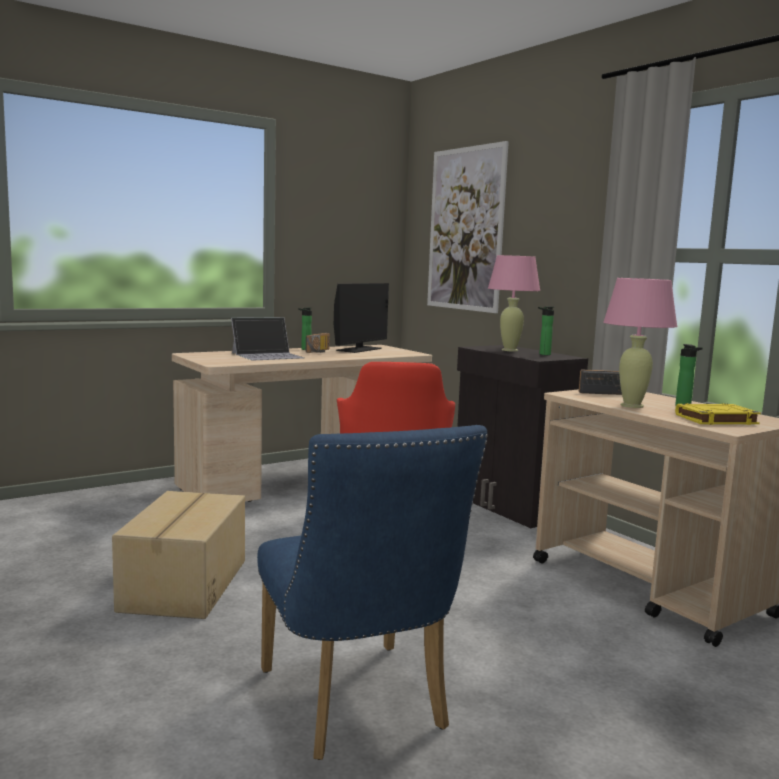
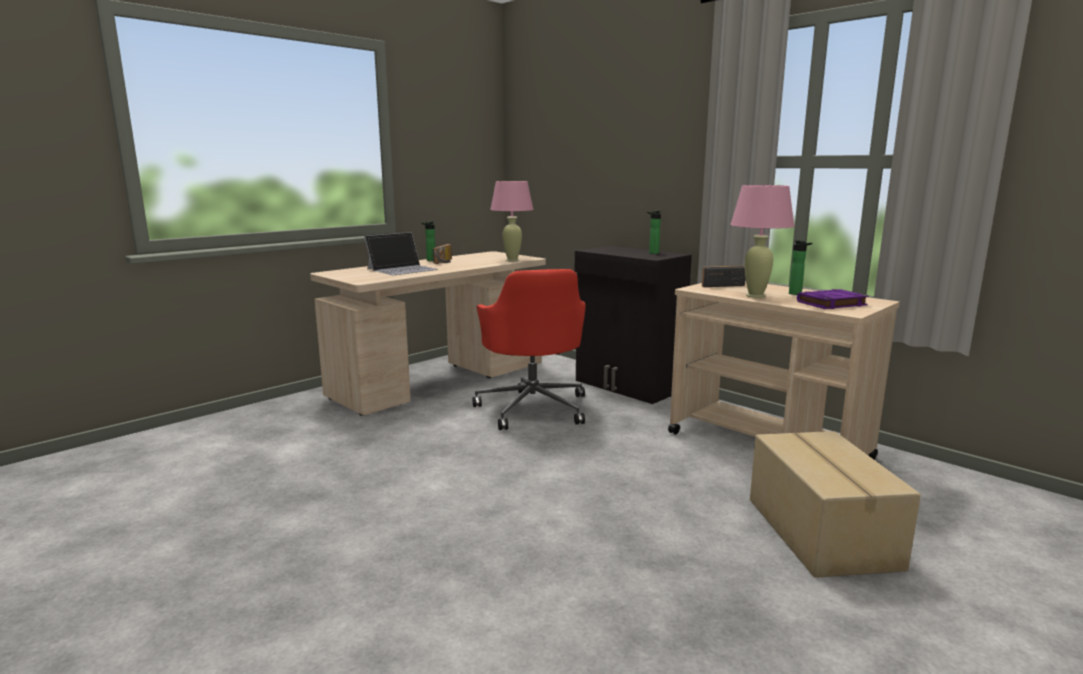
camera: 10 degrees left, 5 degrees up
(182, 585) = (375, 491): cardboard box -> cardboard box (819, 533)
(357, 707) = (584, 585): blue chair -> none
(359, 349) = (478, 257): monitor -> none
(465, 229) = (565, 143): picture -> none
(509, 350) = (621, 251): pink table lamp -> pink table lamp (512, 260)
(715, 419) = (831, 304): yellow book -> purple book

